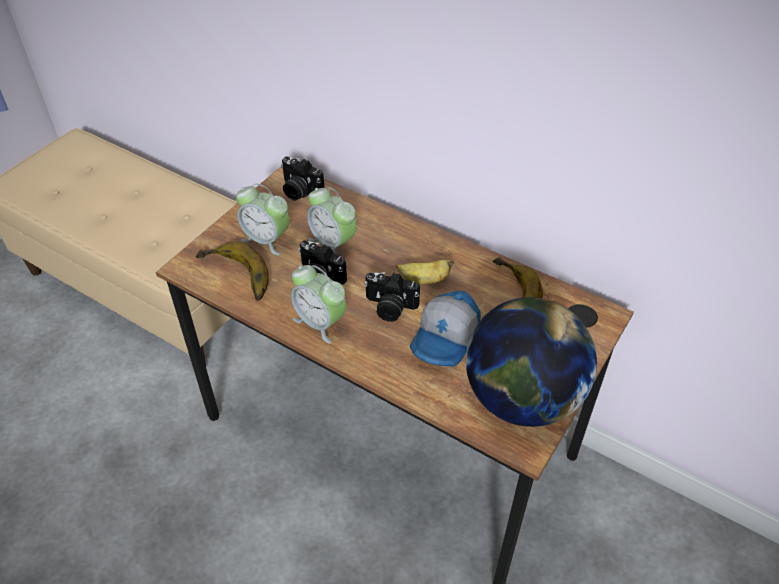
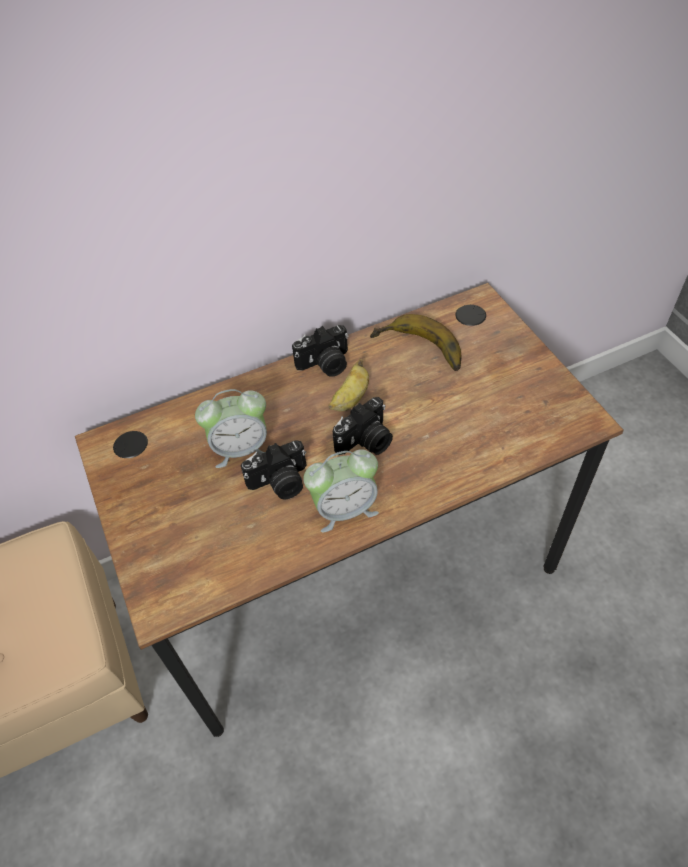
camera: 55 degrees left, 5 degrees up
(234, 277) = (217, 563): banana -> none
(266, 240) = (184, 506): alarm clock -> none
(299, 190) = (134, 443): camera -> camera (325, 365)
(446, 339) = (436, 418): cap -> none
(521, 398) = (536, 398): globe -> none

